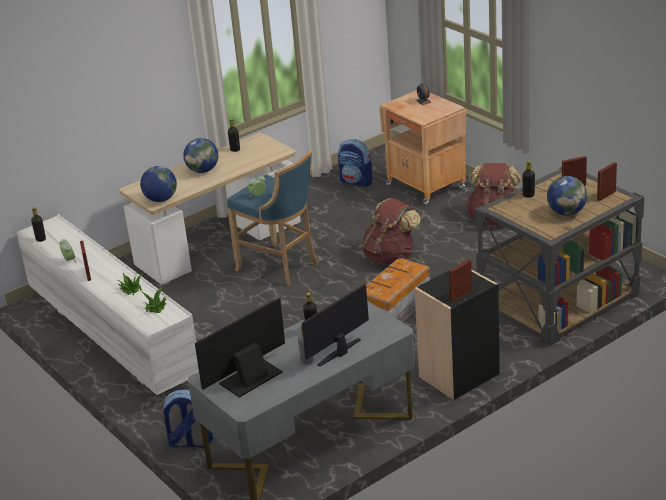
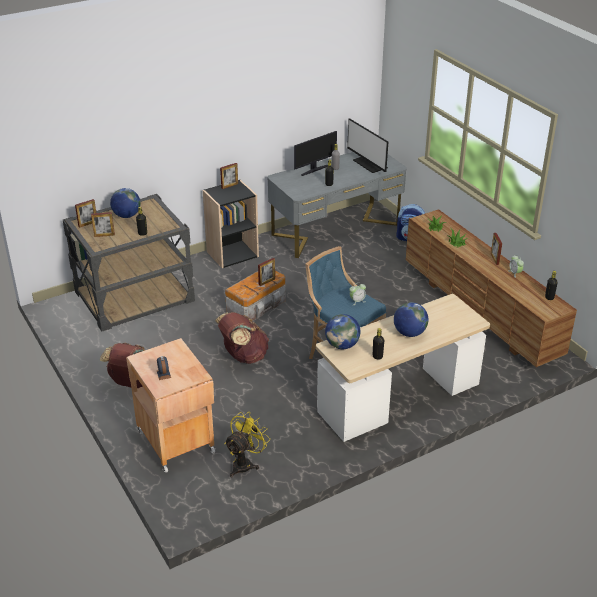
camera: 175 degrees left, 5 degrees up
(112, 340) = (479, 314): white cabinet -> brown cabinet
(161, 199) = (446, 304): globe -> globe (342, 345)
(250, 377) = (369, 164): monitor -> monitor turned 90 degrees clockwise
(356, 182) = (245, 463): backpack -> yellow fan
(380, 279) = (267, 282): none -> picture frame

